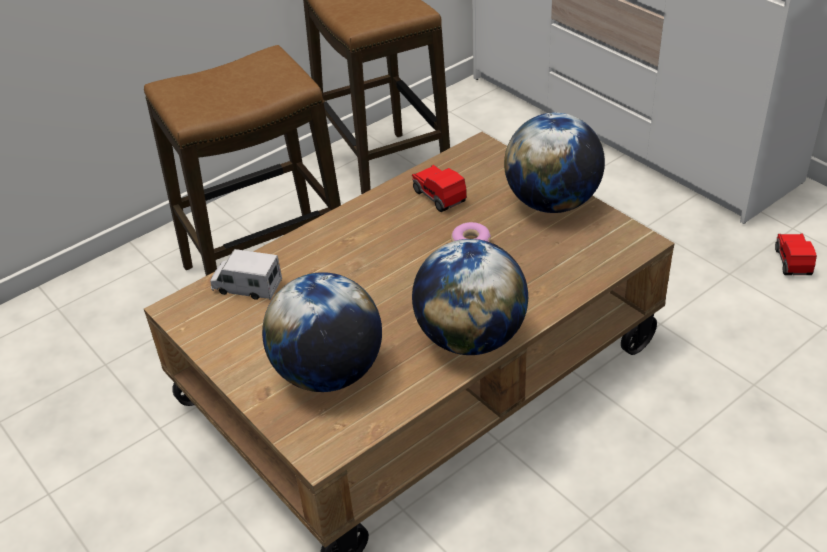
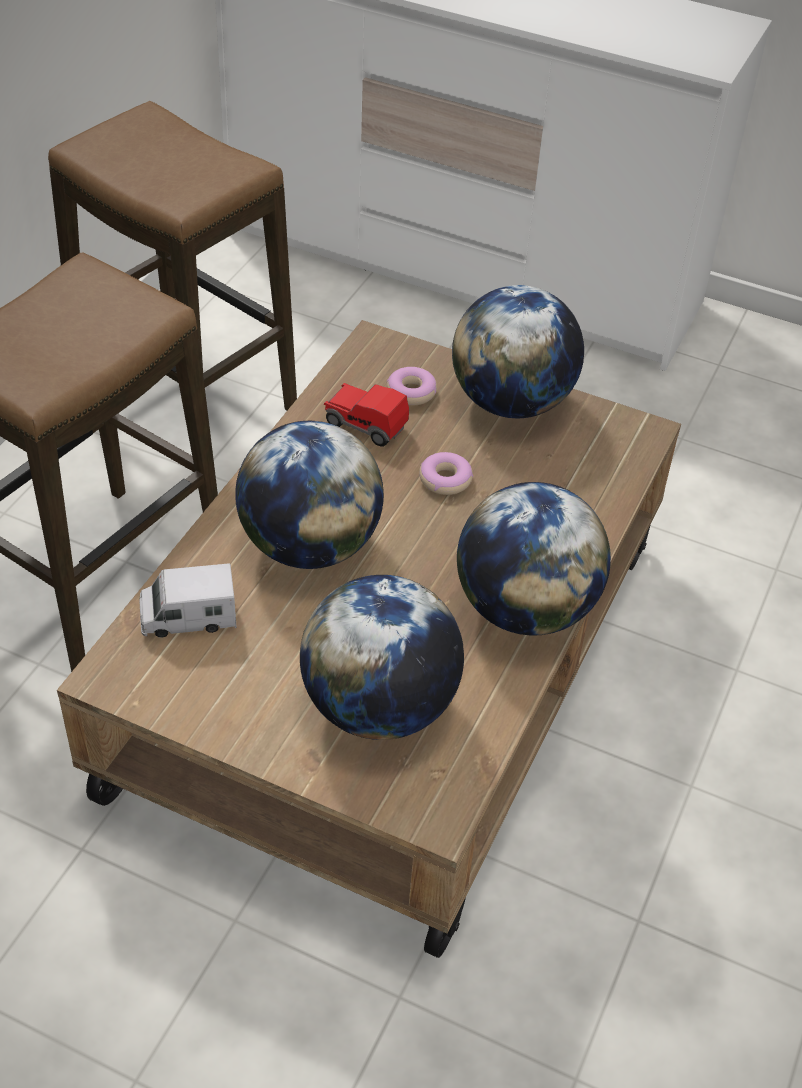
camera: 30 degrees left, 5 degrees up
(351, 262) = (309, 546): none -> globe
(485, 182) = (411, 392): none -> donut
(792, 262) = (740, 407): toy car -> none

